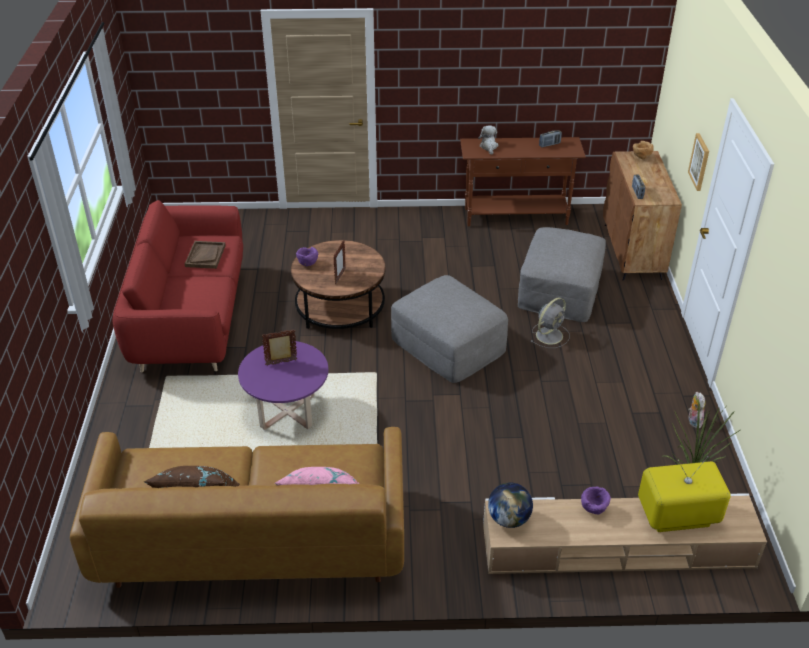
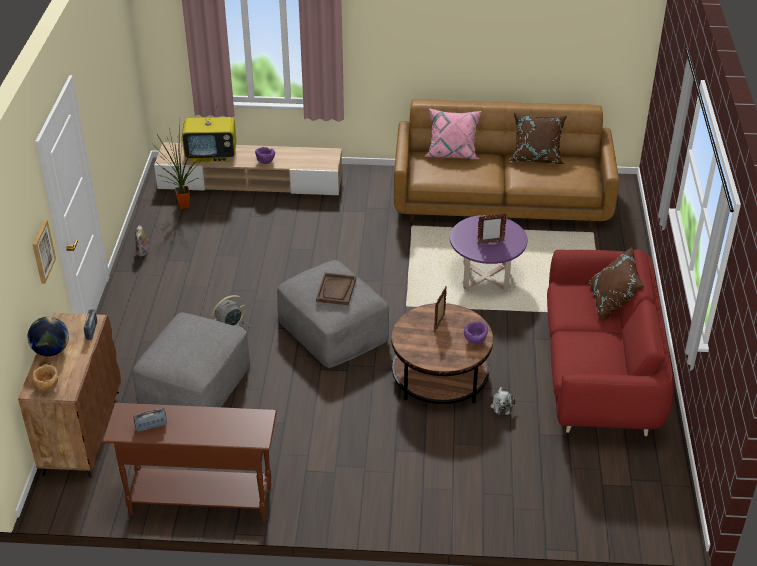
camera: 175 degrees left, 0 degrees up
(168, 297) = (612, 303): none -> brown pillow
(205, 256) = (588, 347): brown tray -> brown tray (336, 290)
(489, 147) = (235, 427): plush toy -> plush toy (501, 405)
(509, 519) = (325, 160): globe -> globe (51, 351)

